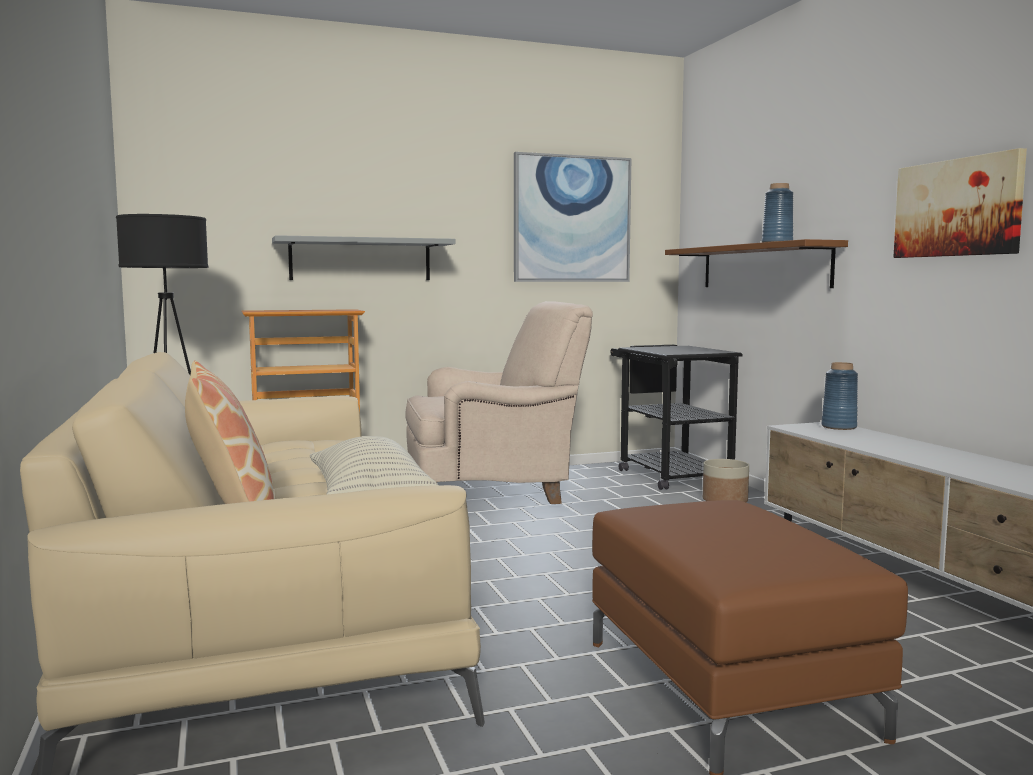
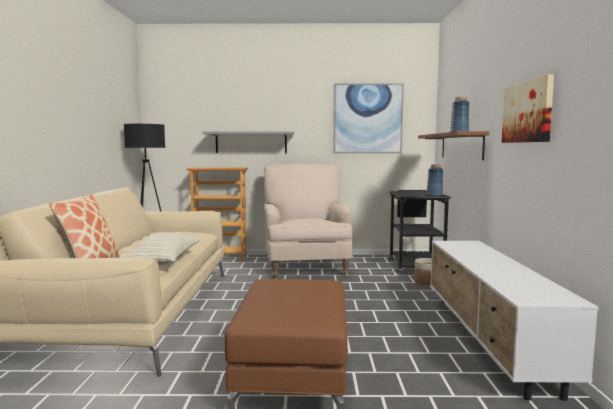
camera: 20 degrees right, 0 degrees up
(493, 494) = (305, 266): beige armchair -> beige armchair turned 105 degrees counterclockwise
(839, 427) = (474, 244): blue vase -> blue vase (434, 195)

